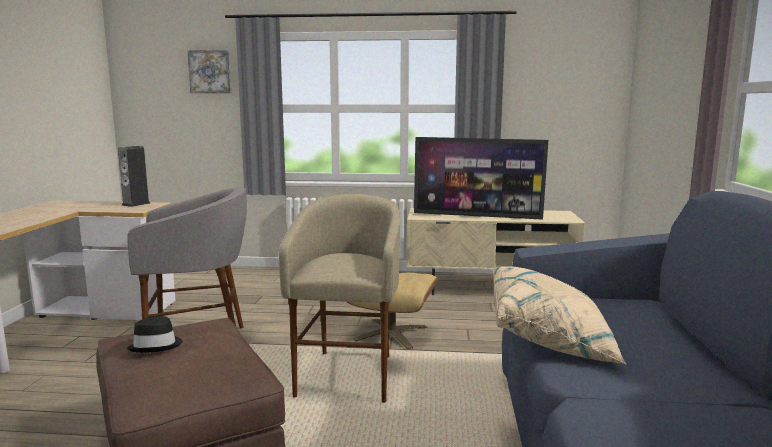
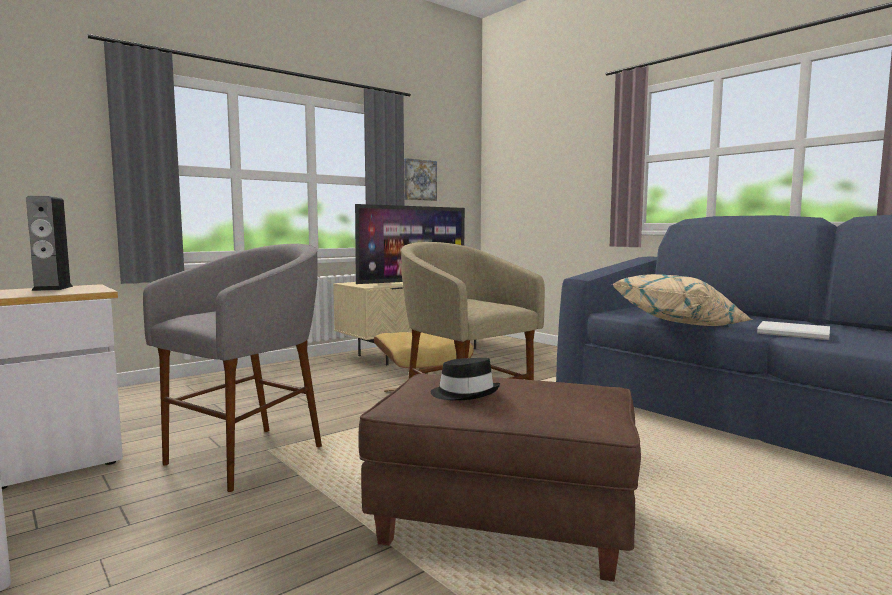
camera: 45 degrees left, 5 degrees down
(210, 72) = (51, 110): picture -> picture (418, 180)
(624, 404) = (795, 333): none -> white book

